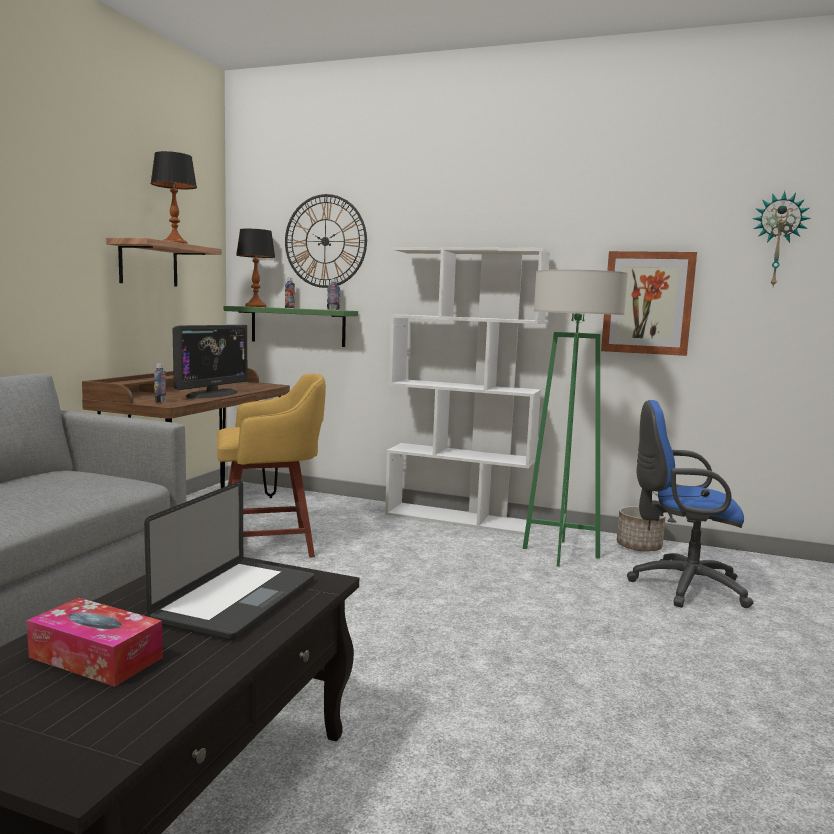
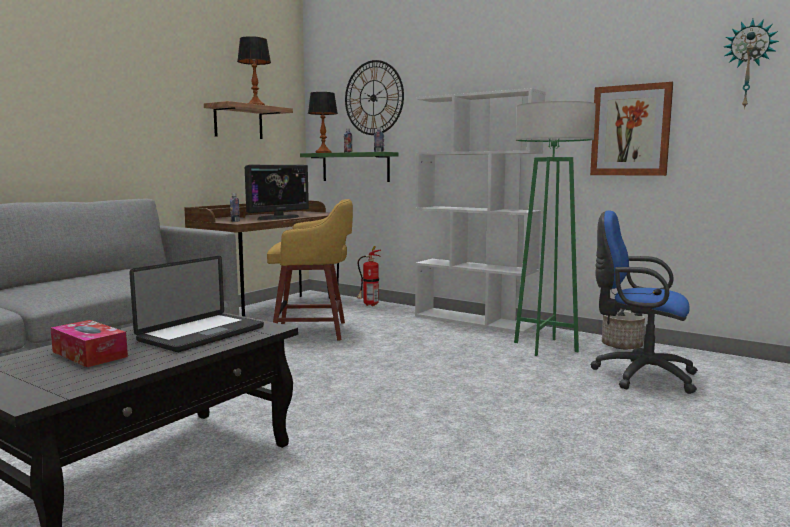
camera: 15 degrees right, 0 degrees up
(319, 501) = (369, 305): none -> fire extinguisher

